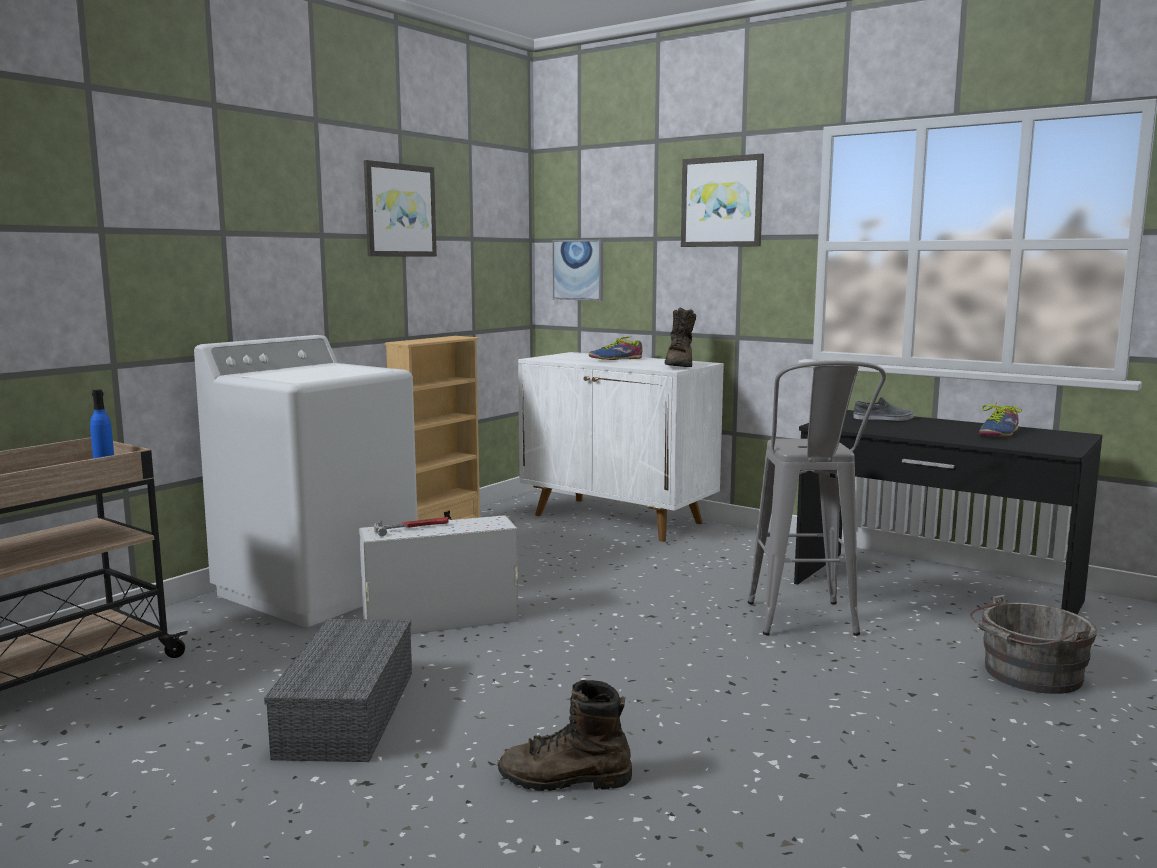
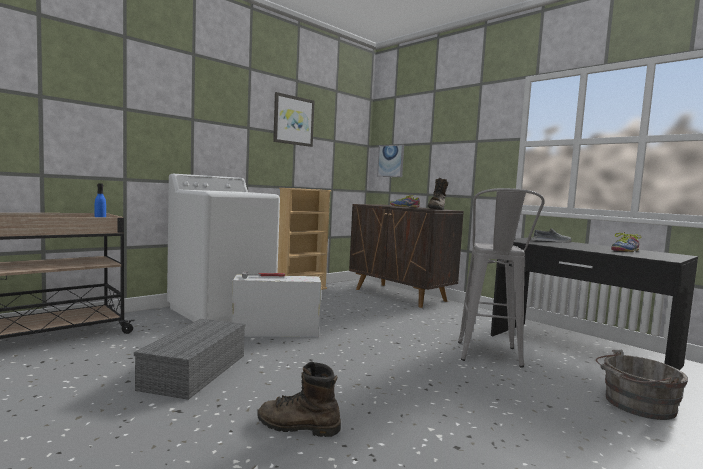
camera: 10 degrees right, 5 degrees down
(618, 519) = (400, 295): white cabinet -> brown cabinet
(722, 202) = (467, 121): picture -> none

